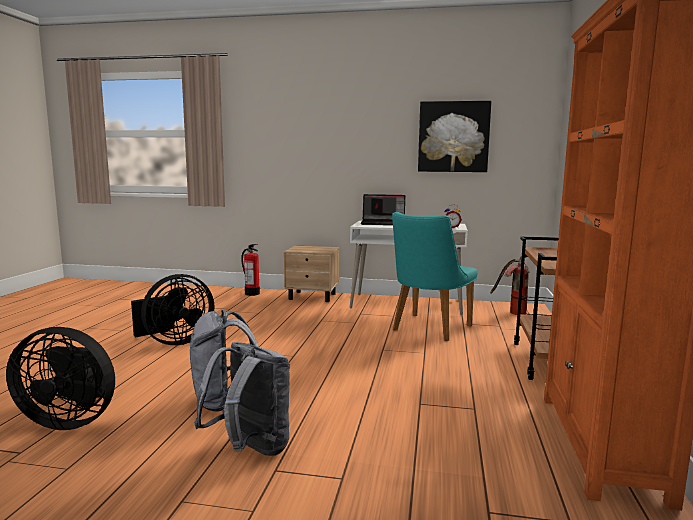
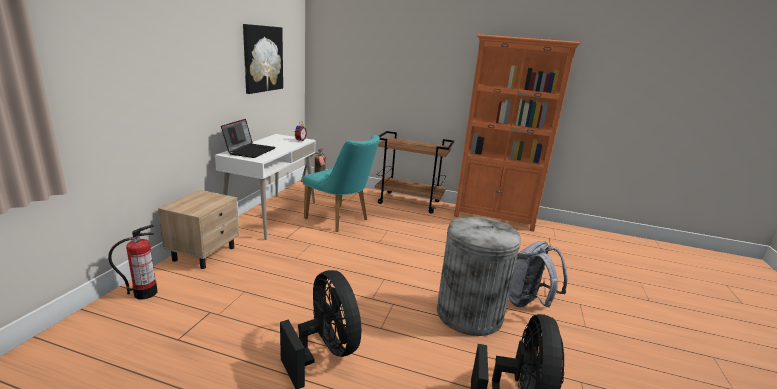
camera: 85 degrees left, 10 degrees up
(224, 401) = (469, 313): grey backpack -> grey trash can

